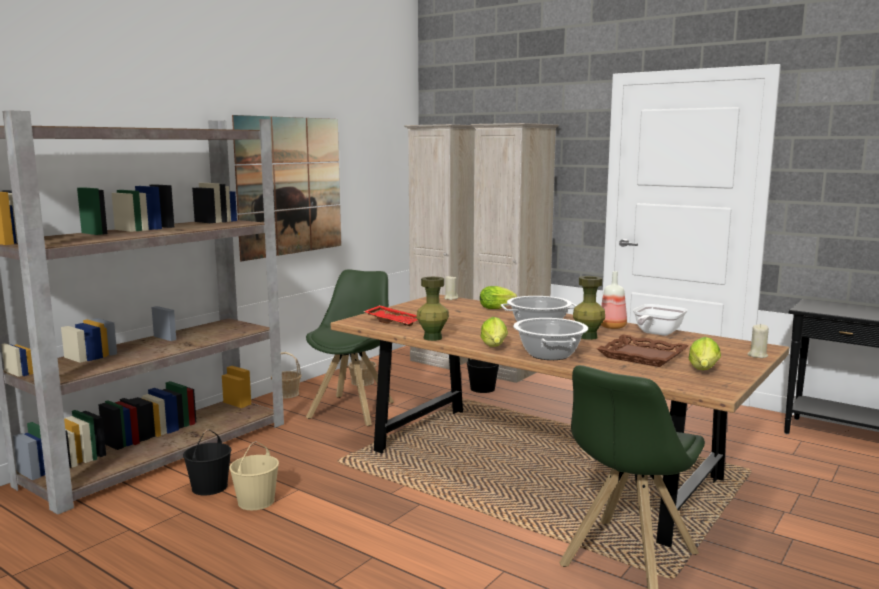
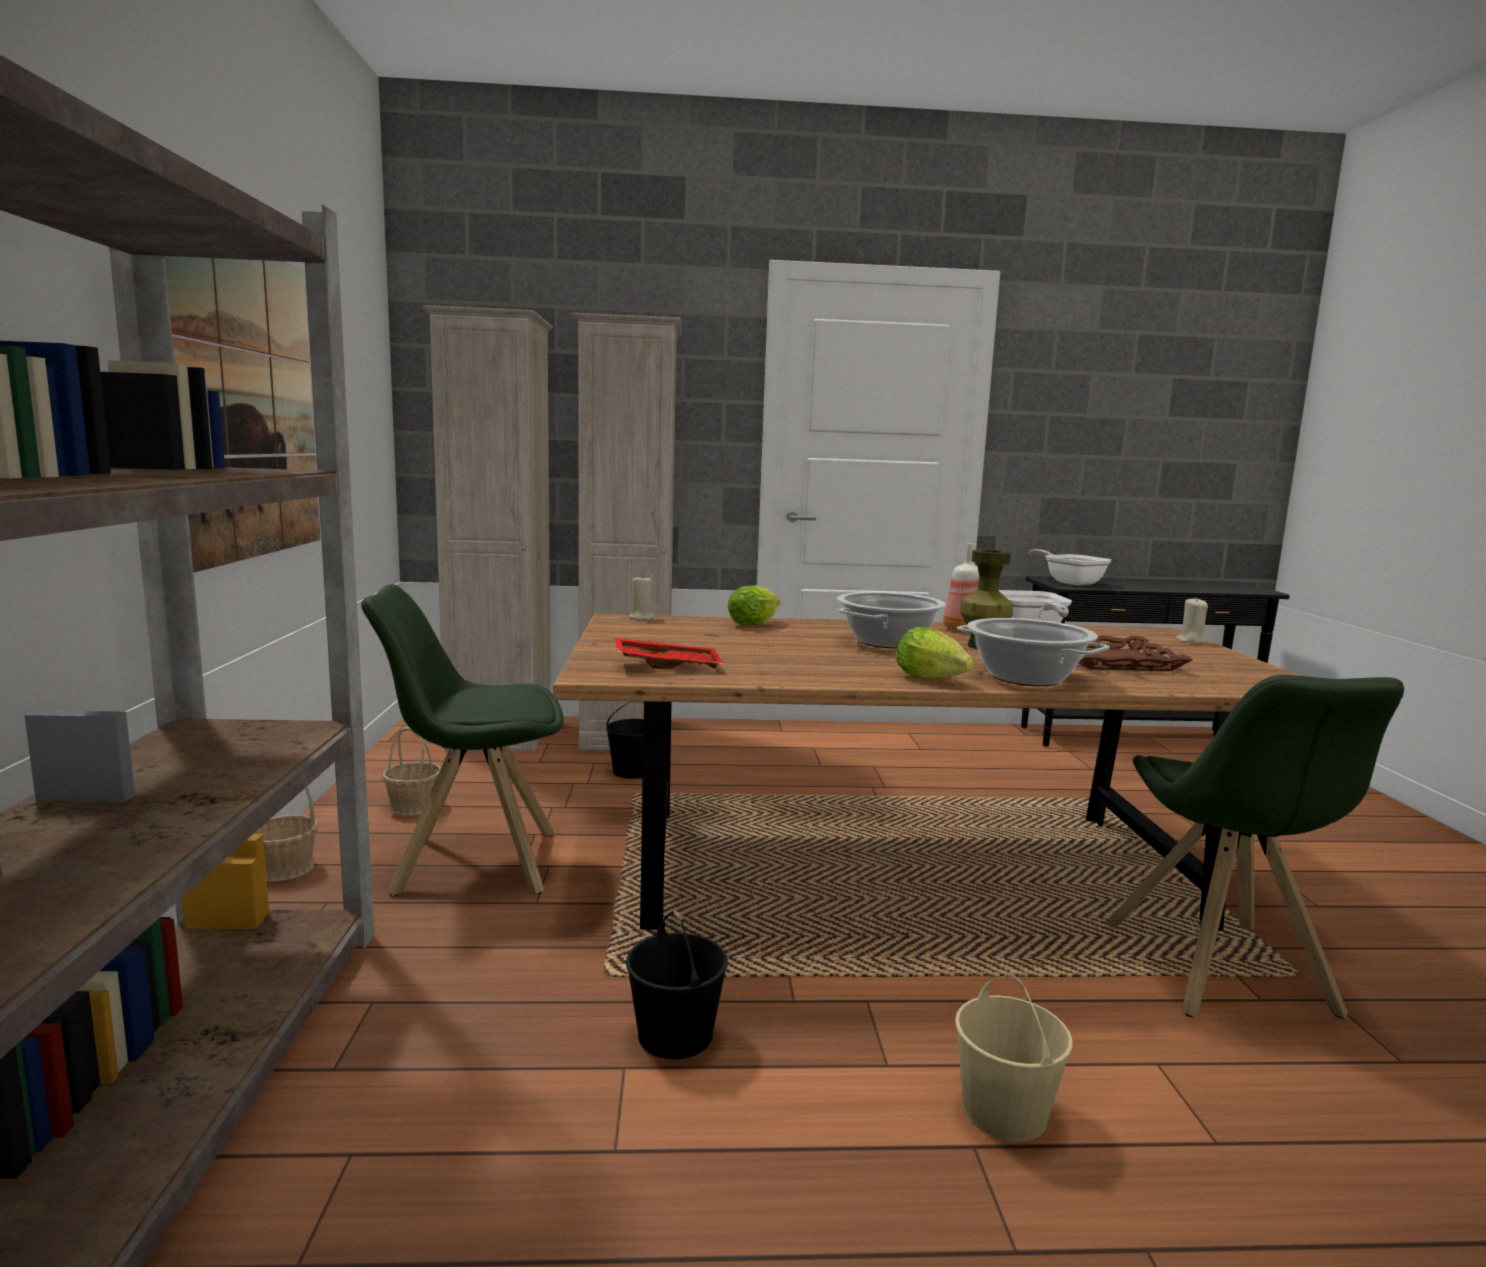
camera: 40 degrees left, 0 degrees up
(209, 487) = (413, 1157): black bucket -> black bucket (674, 1033)
(256, 501) = (579, 1139): beige bucket -> beige bucket (1002, 1109)
(352, 410) = (475, 863): green chair -> green chair turned 75 degrees counterclockwise
(432, 338) = (808, 681): green vase -> none
(703, 371) = (1218, 667): lettuce -> none
(820, 306) = (1070, 582): none -> frying pan

